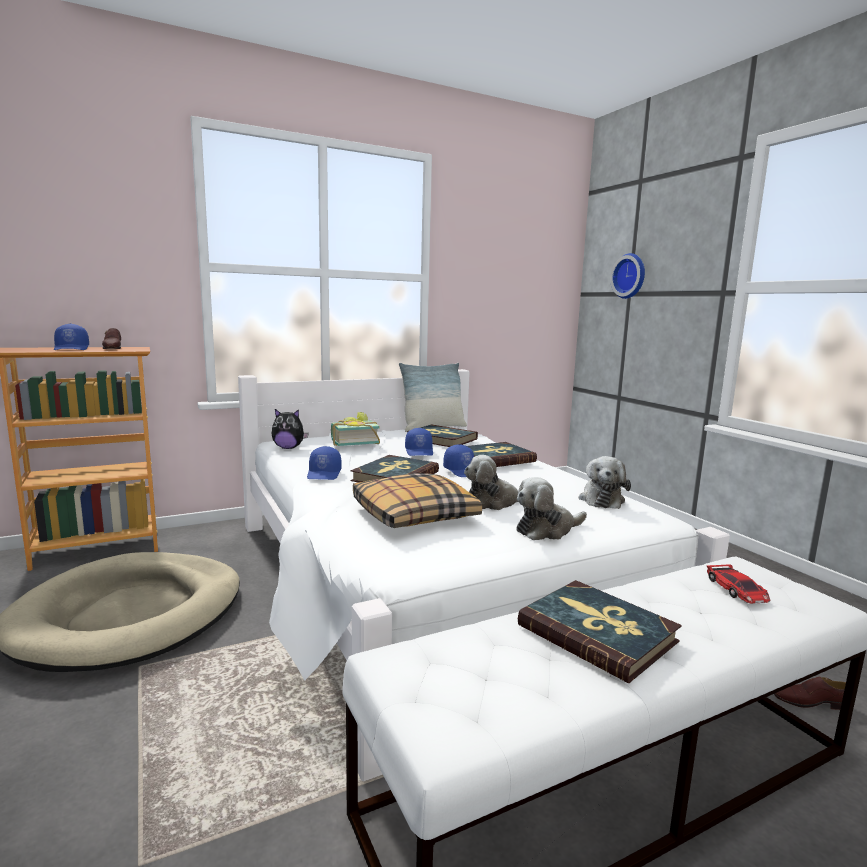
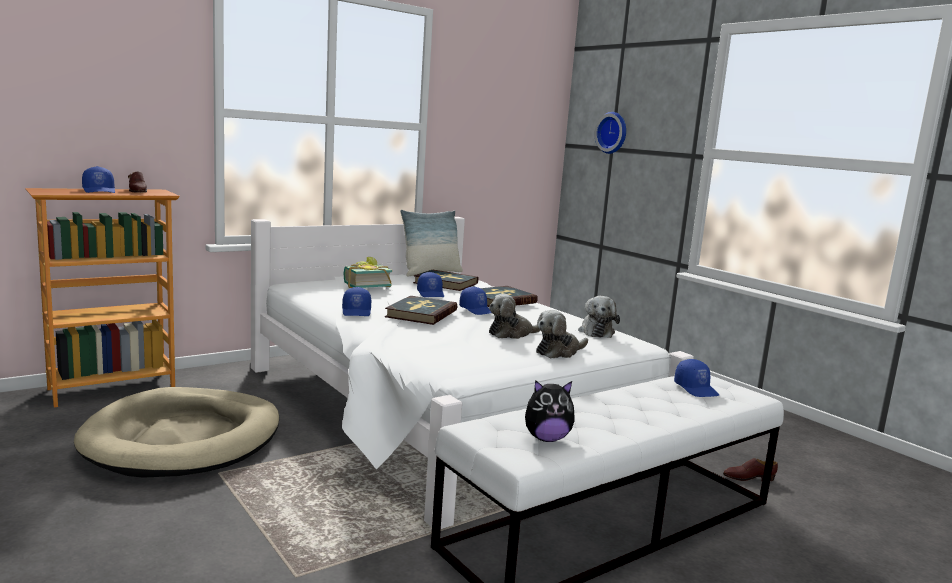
camera: 10 degrees left, 0 degrees up
(288, 448) = (305, 290): plush toy -> plush toy (546, 438)
(413, 514) = (450, 342): pillow -> none
(597, 633) = (605, 412): book -> none
(736, 589) = (696, 389): toy car -> blue cap

